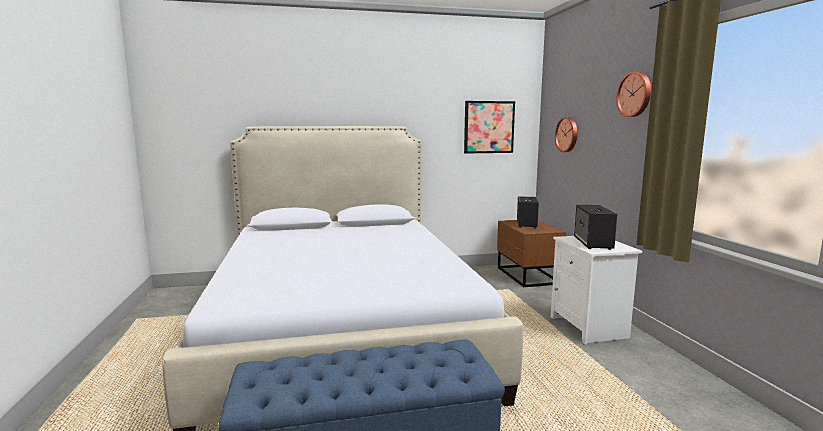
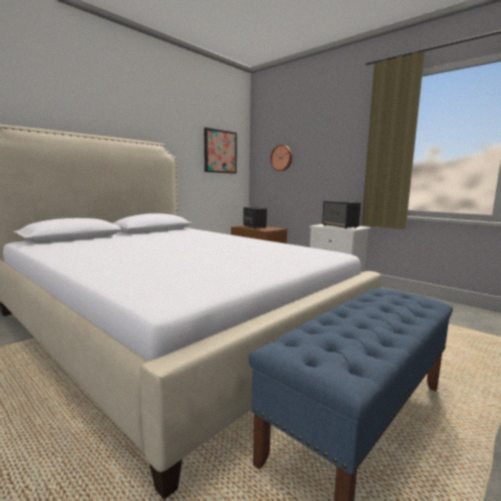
camera: 35 degrees left, 0 degrees up
(635, 94) = (347, 125): wall clock -> none

